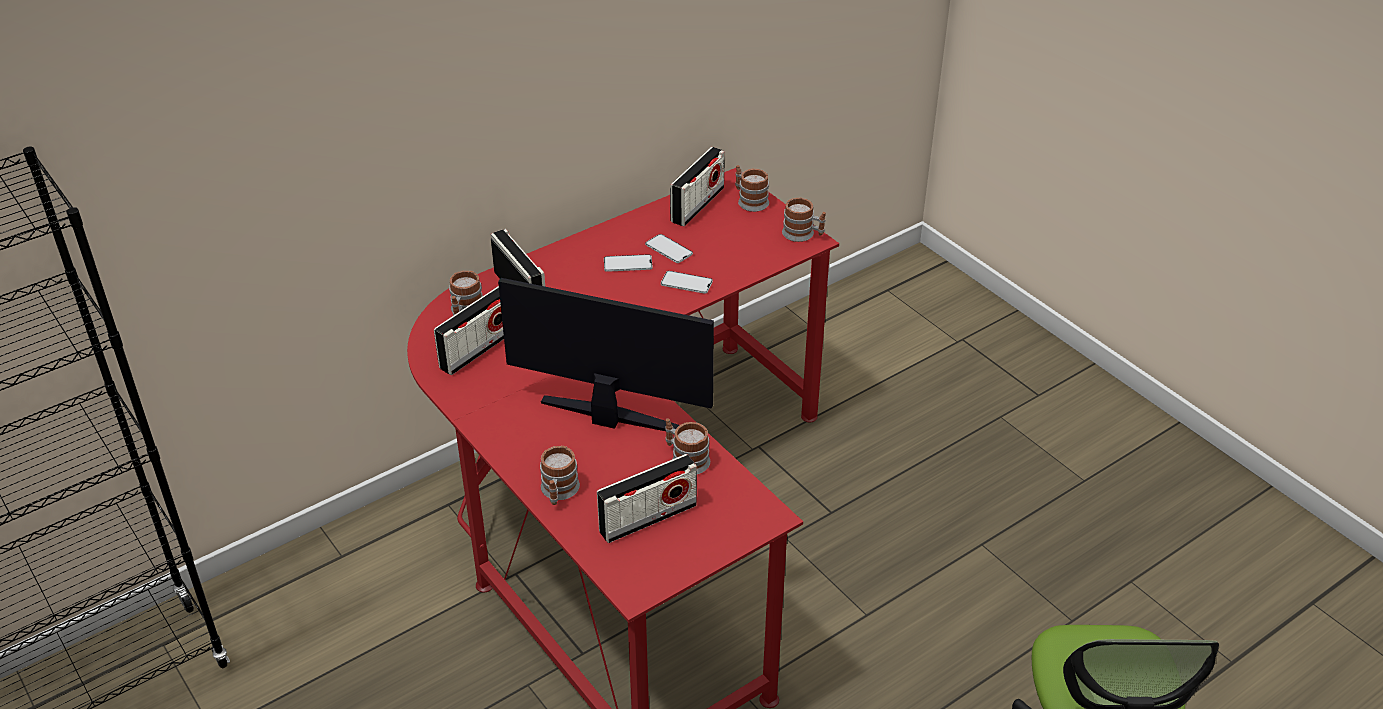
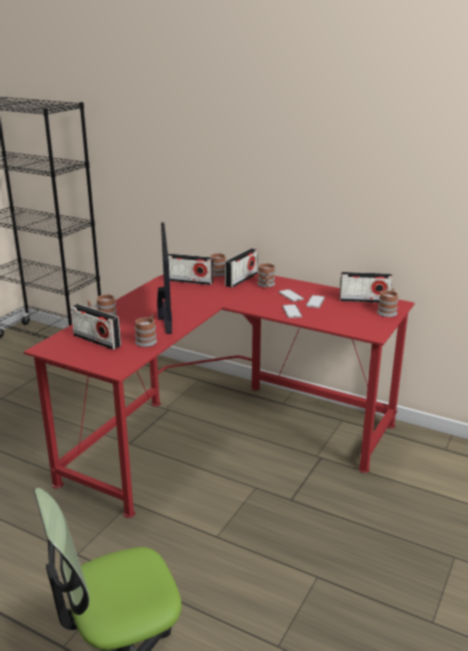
camera: 65 degrees right, 15 degrees down
(803, 234) = (376, 331): mug -> mug (266, 285)

